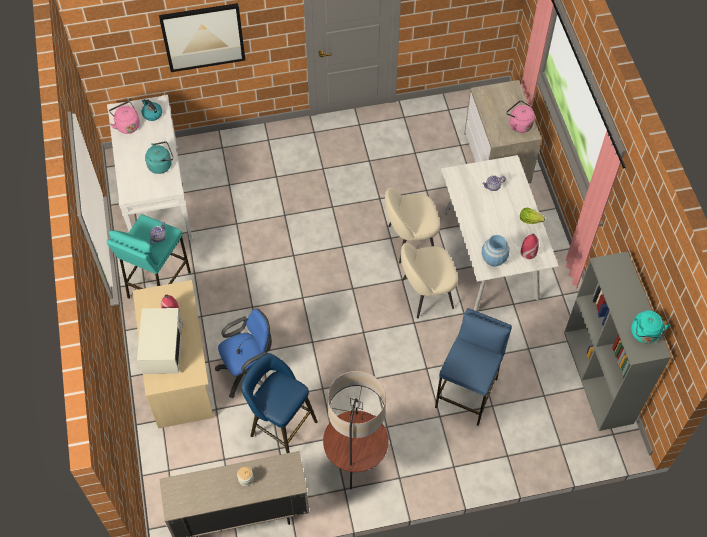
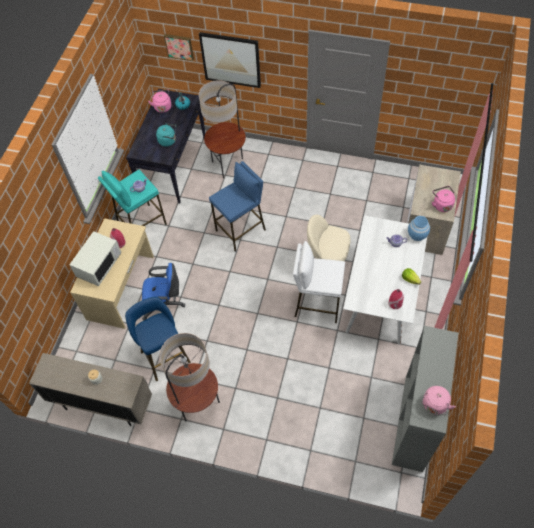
camera: 30 degrees right, 0 degrees up
(131, 41) = (179, 46): none -> picture
(157, 197) = (174, 166): white console table -> black console table
(226, 170) = (228, 165): none -> floor lamp
(425, 294) = (317, 304): beige chair -> white stool
(467, 393) = (307, 390): blue stool -> blue stool (241, 230)
(494, 259) = (365, 297): blue vase -> blue vase (417, 235)
(645, 334) = (434, 405): turquoise kettle -> pink kettle

